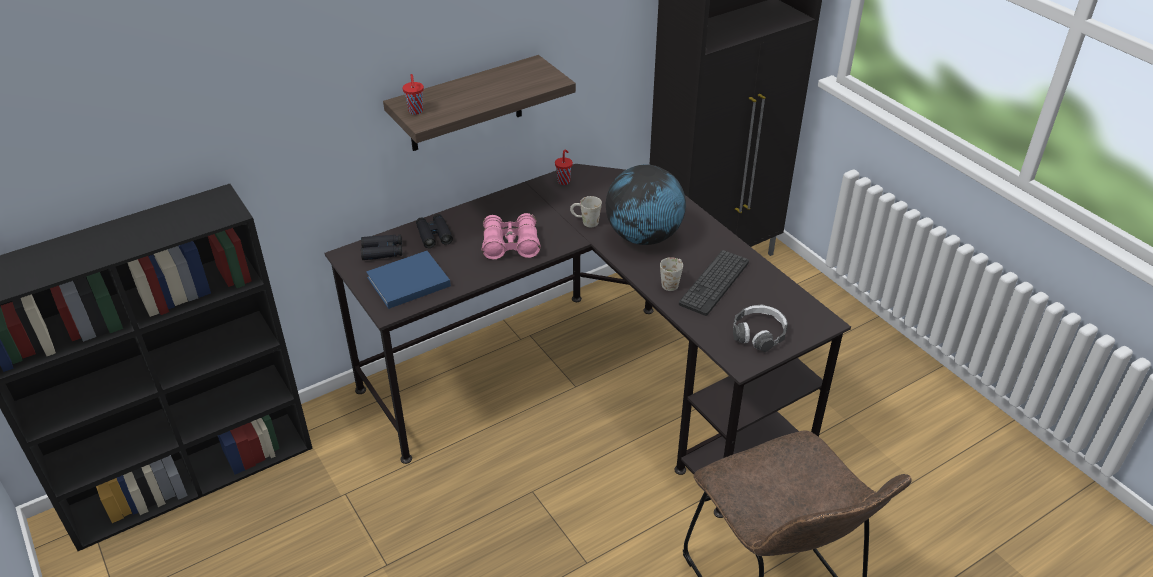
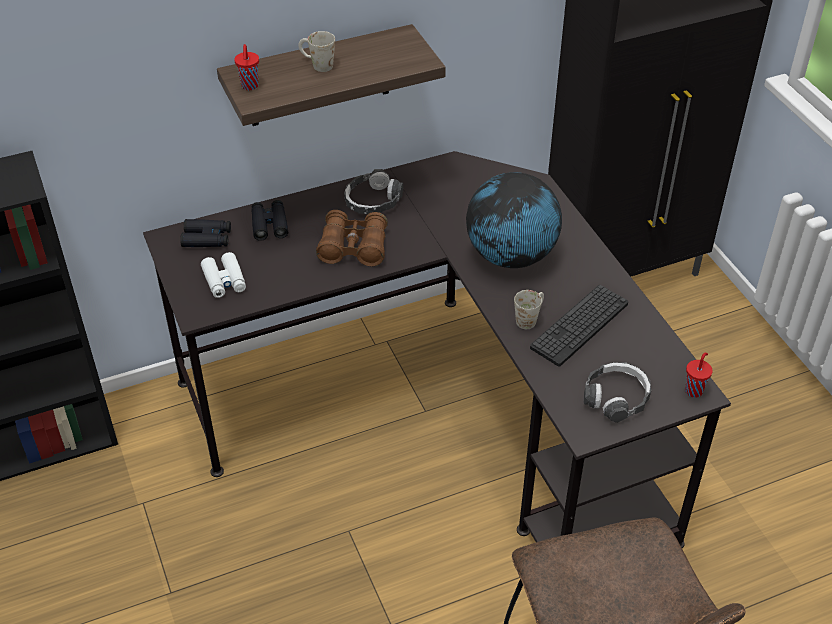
camera: 10 degrees right, 5 degrees up
(406, 282) = (224, 280): blue book -> white binoculars
(510, 245) = (353, 248): pink binoculars -> brown binoculars
(517, 207) = (373, 200): none -> headphones
(564, 181) = (435, 173): red cup -> red cup (694, 390)
(585, 222) = (447, 228): white mug -> white mug (317, 65)

